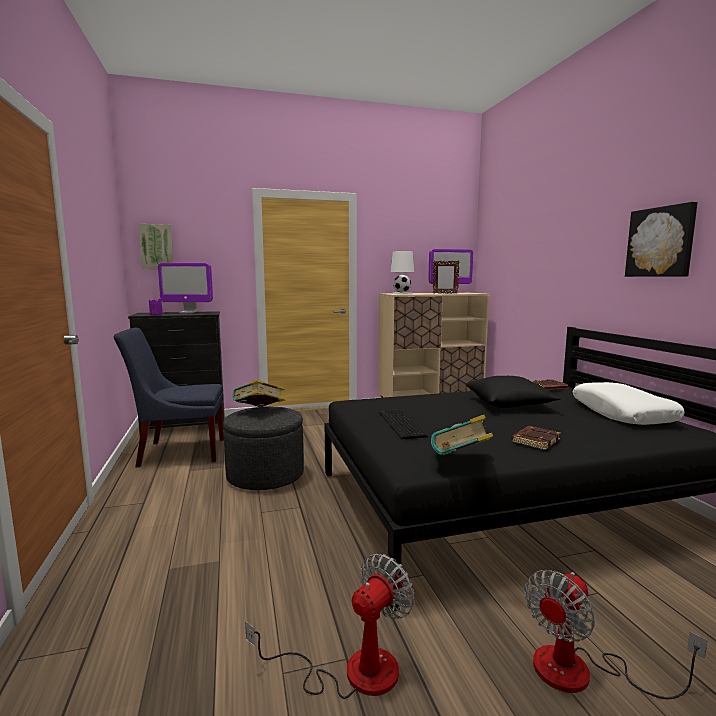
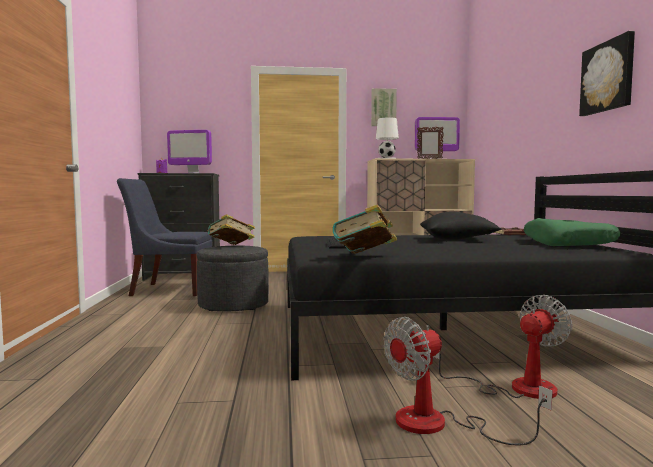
camera: 10 degrees right, 5 degrees down
(156, 247) = (168, 118): picture -> picture (383, 107)
(352, 671) = (233, 406): fan -> fan (516, 388)
(535, 441) = (453, 251): brown book -> none
(622, 414) = (567, 244): white pillow -> green pillow

